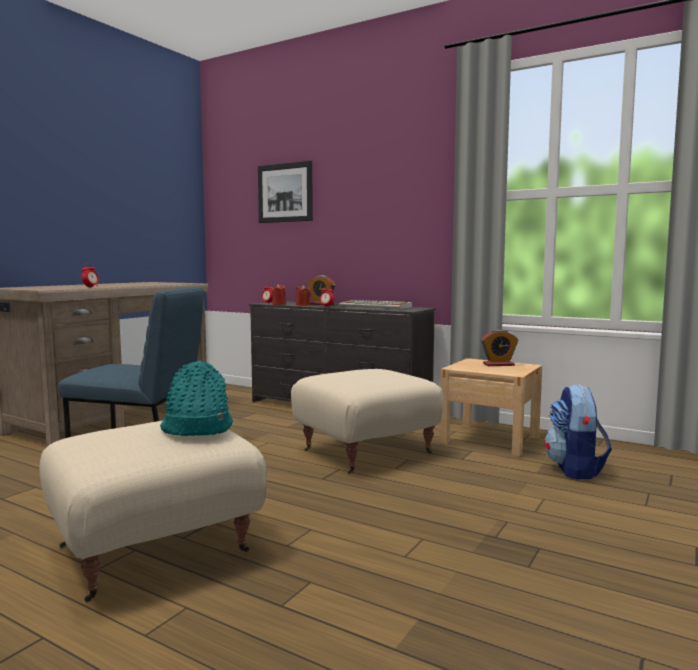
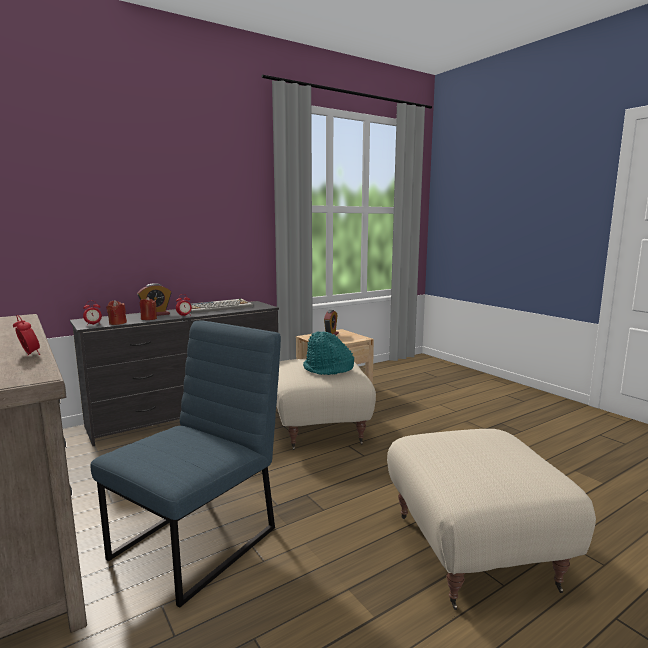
camera: 65 degrees left, 5 degrees up
(196, 428) = (469, 436): turquoise hat -> turquoise hat (328, 369)
(285, 193) = (62, 185): picture -> none
(575, 470) = (403, 386): backpack -> none

